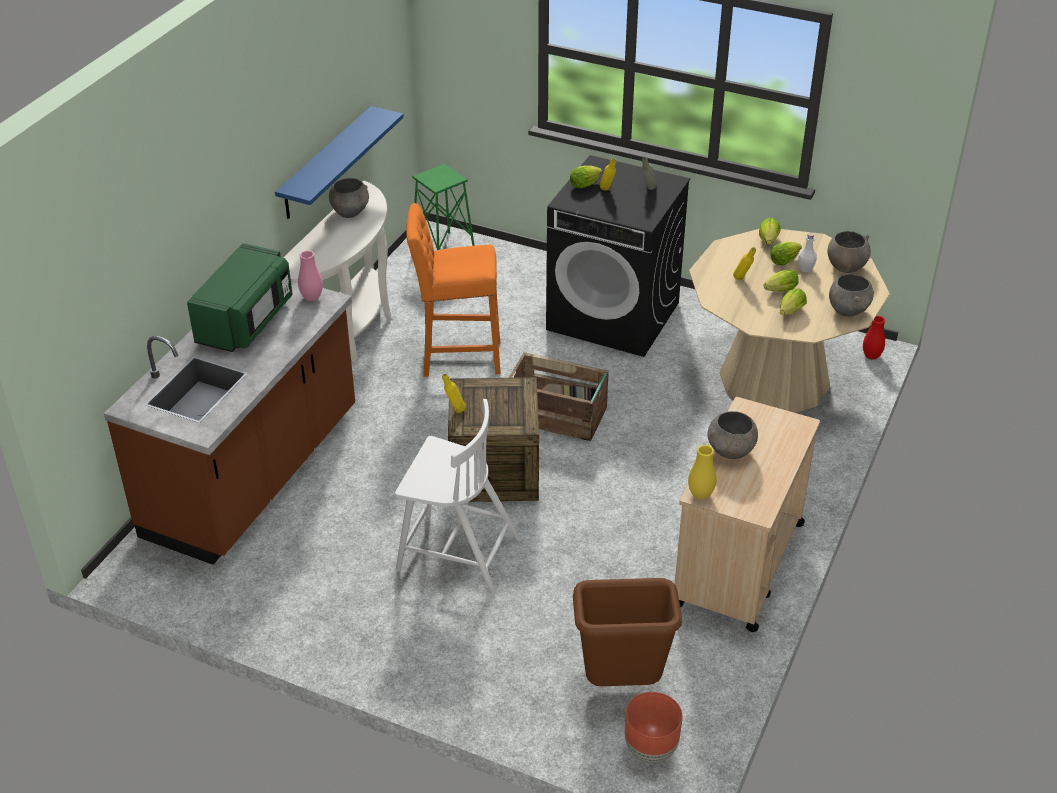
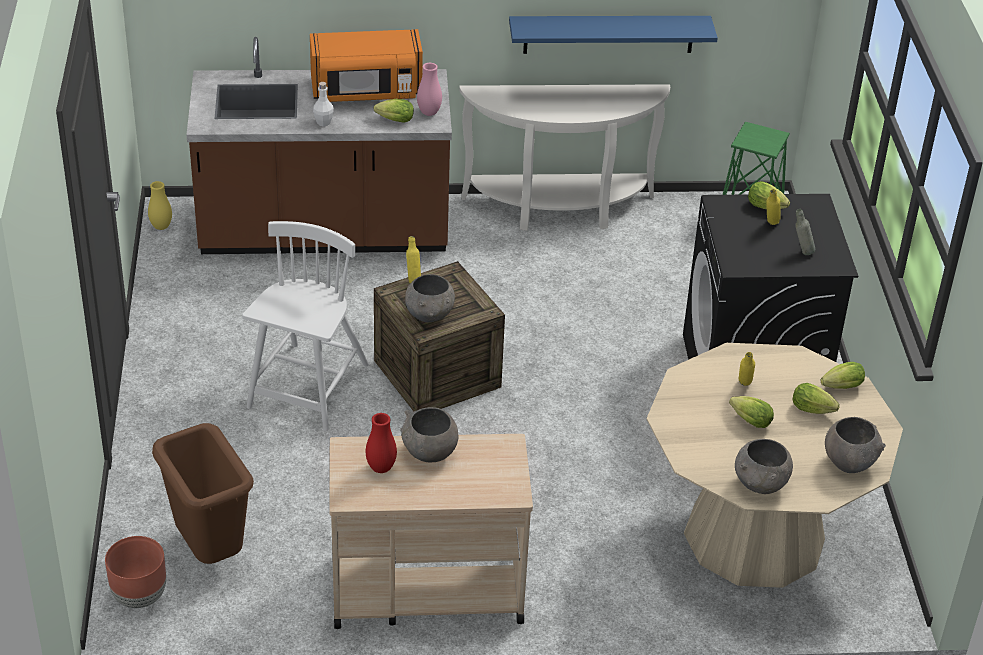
camera: 60 degrees right, 0 degrees up
(246, 321) = (366, 91): green microwave -> orange microwave
(350, 212) = (608, 95): grey bowl -> grey bowl (430, 315)
(456, 357) = (584, 291): orange stool -> none
(456, 553) = (308, 388): white chair -> white chair turned 150 degrees counterclockwise
(557, 416) = (552, 389): crate -> none
(700, 495) = (347, 449): yellow vase -> yellow vase (161, 227)
(790, 313) = (713, 439): lettuce -> lettuce (393, 120)
(805, 269) = (813, 430): white bottle -> white bottle (323, 122)
(871, 356) = (874, 610): red vase -> red vase (381, 468)

